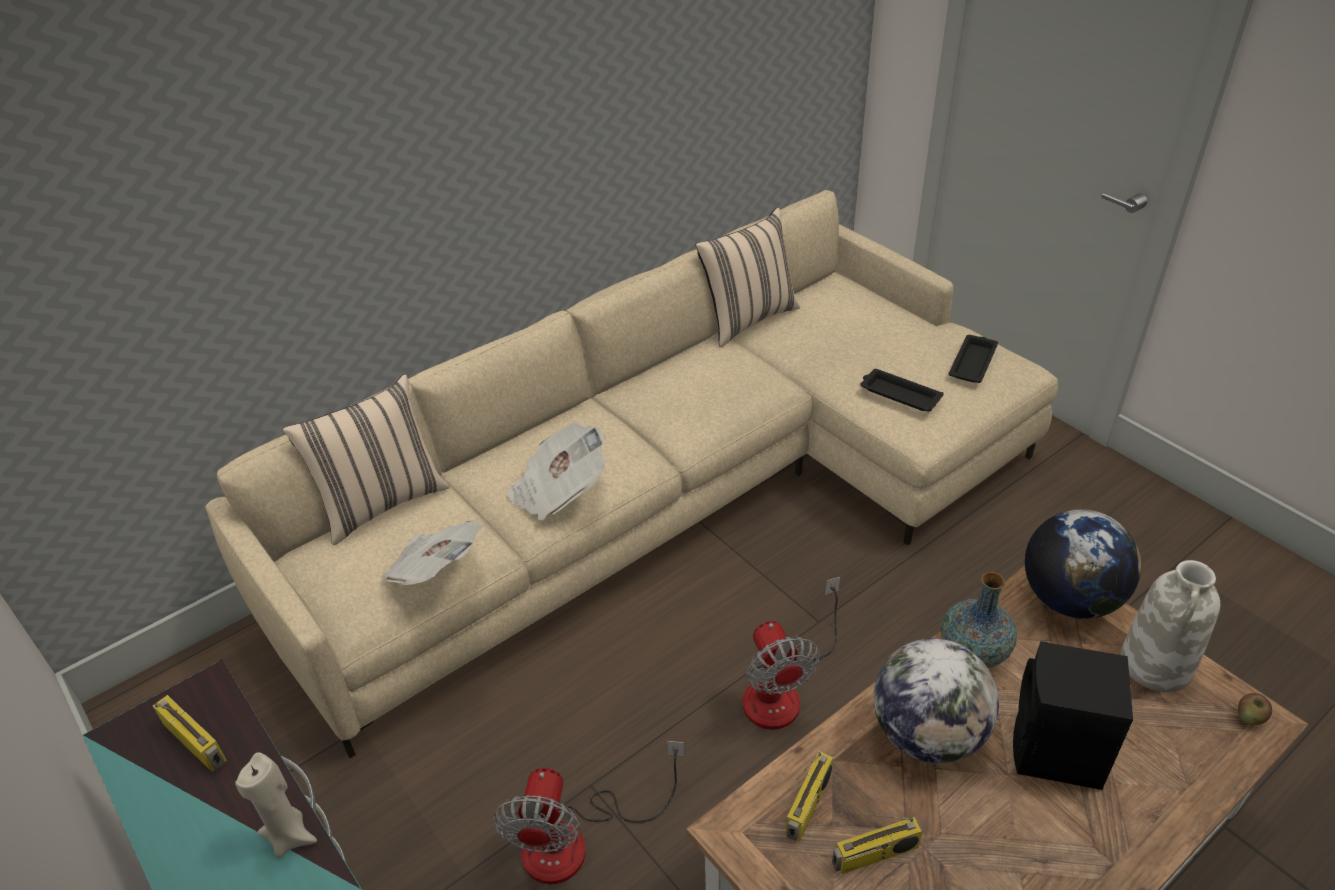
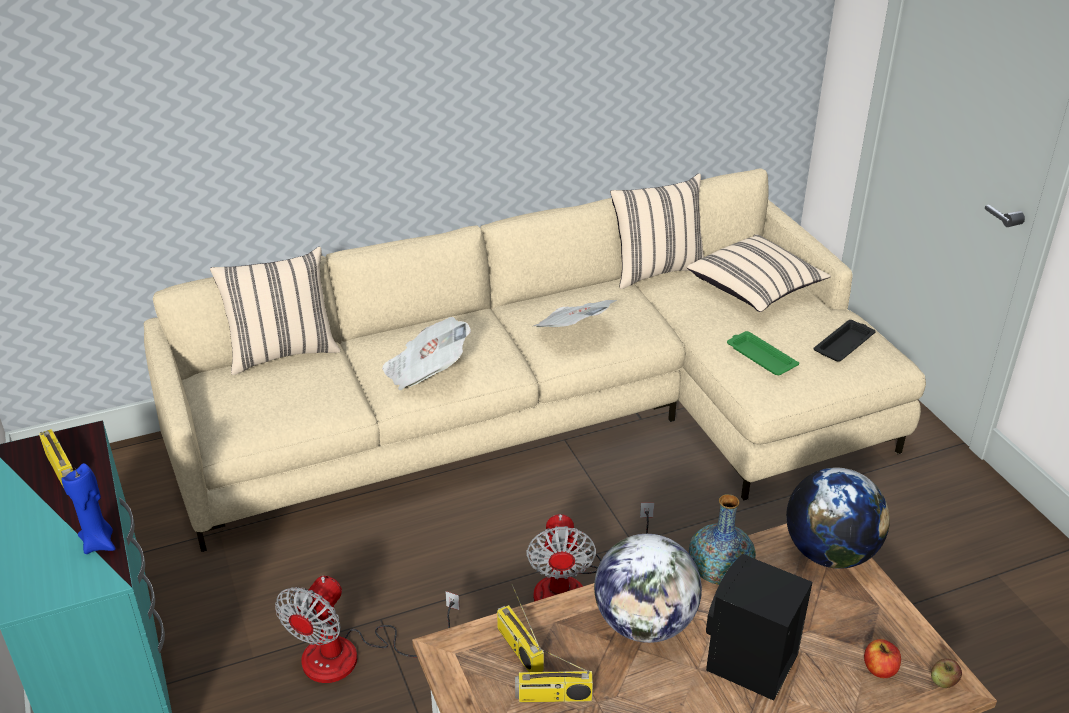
camera: 15 degrees right, 5 degrees down
(290, 836) = (99, 543): beige candle -> blue candle
(436, 570) = (302, 409): newspaper -> newspaper (573, 331)
(809, 805) = (518, 648): radio -> radio turned 105 degrees clockwise
(857, 321) = (755, 290): none -> beige pillow
(899, 394) = (760, 357): black tray -> green tray
(1156, 666) = (880, 622): white vase -> none
(1184, 720) = (879, 669): none -> apple

